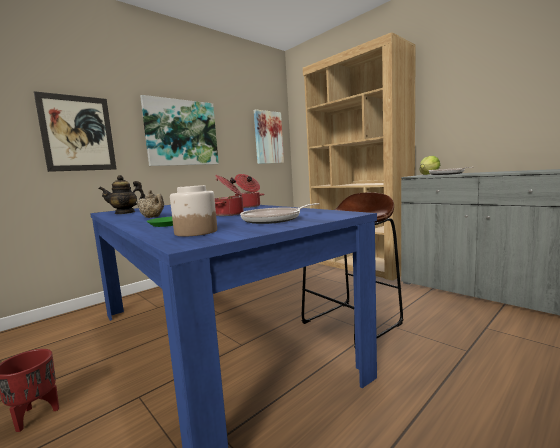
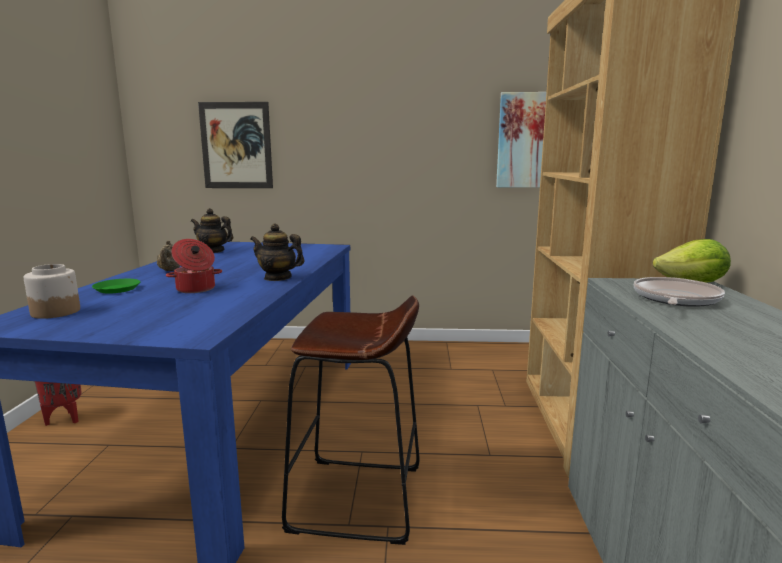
camera: 45 degrees right, 5 degrees up
(181, 133) = (362, 139): picture -> none
(248, 206) = (278, 278): cooking pot -> teapot
(274, 220) = (141, 317): frying pan -> none

